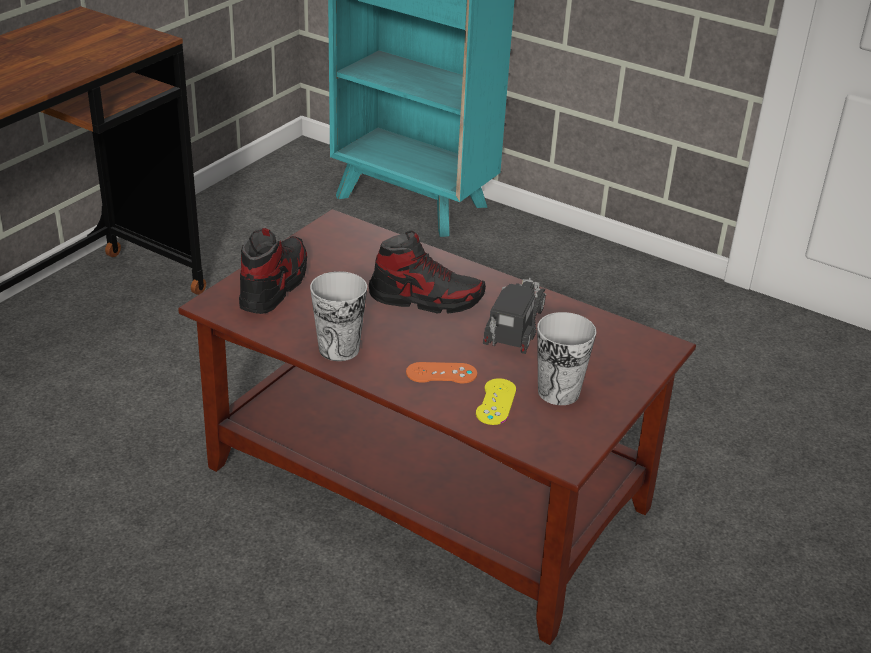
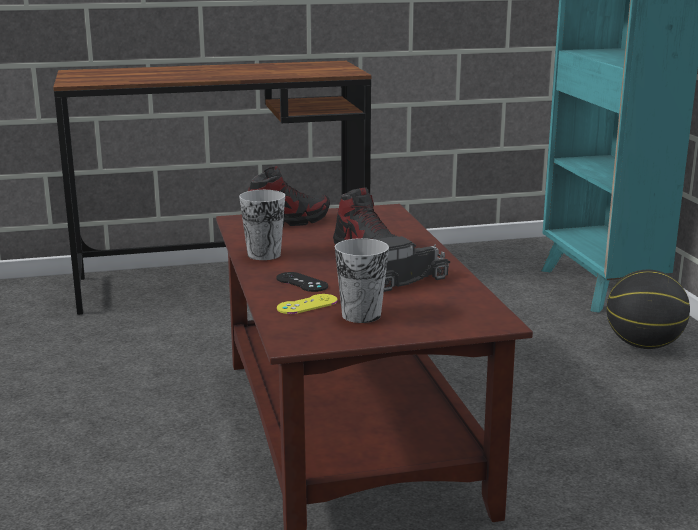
camera: 45 degrees right, 15 degrees down
(441, 373) = (302, 282): orange game controller -> black game controller
(526, 262) = (643, 345): none -> basketball

